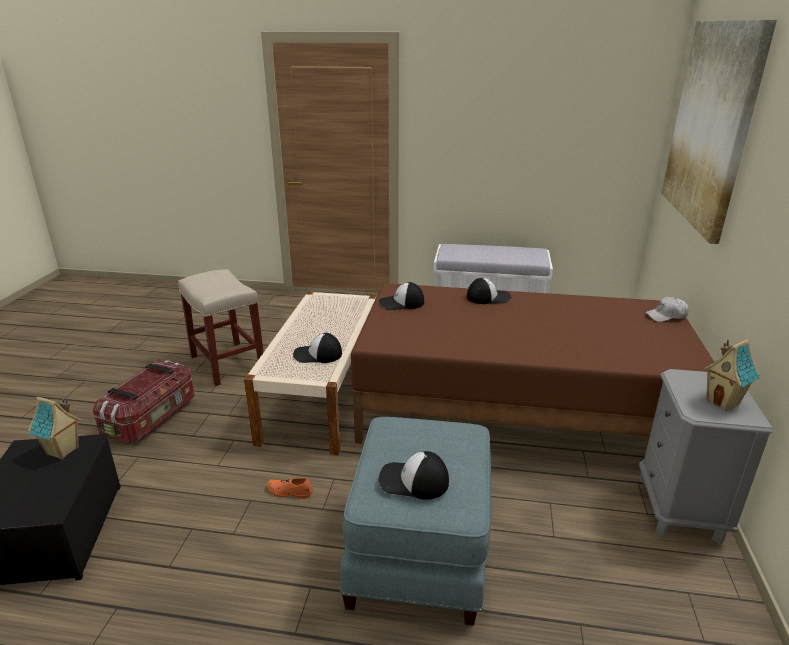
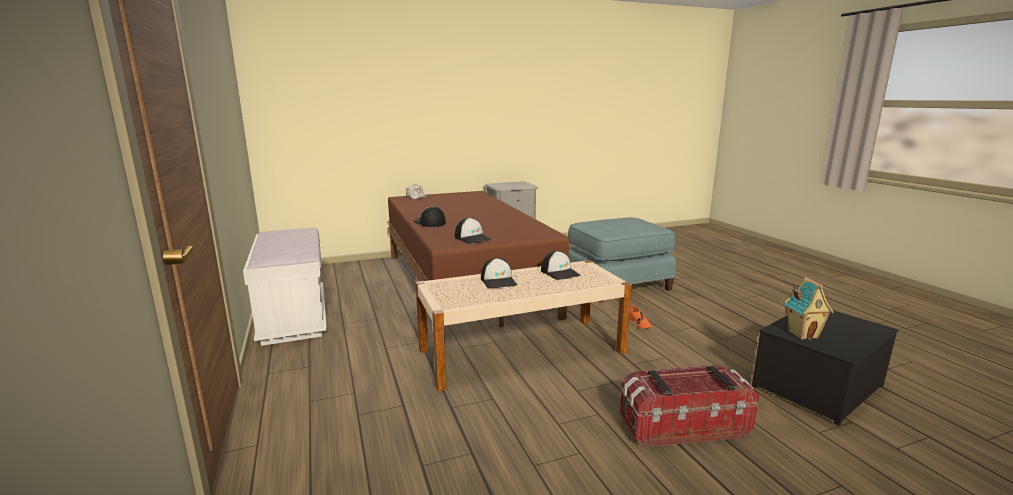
camera: 120 degrees left, 10 degrees down
(228, 363) = (534, 435): beige stool -> none
(413, 481) = (637, 222): cap -> cap (499, 281)
(711, 125) = (352, 82): picture -> none
(723, 401) = (515, 184): toy house -> none

